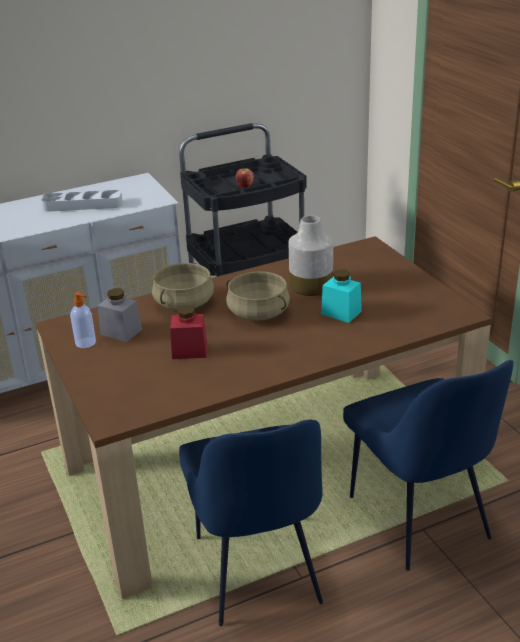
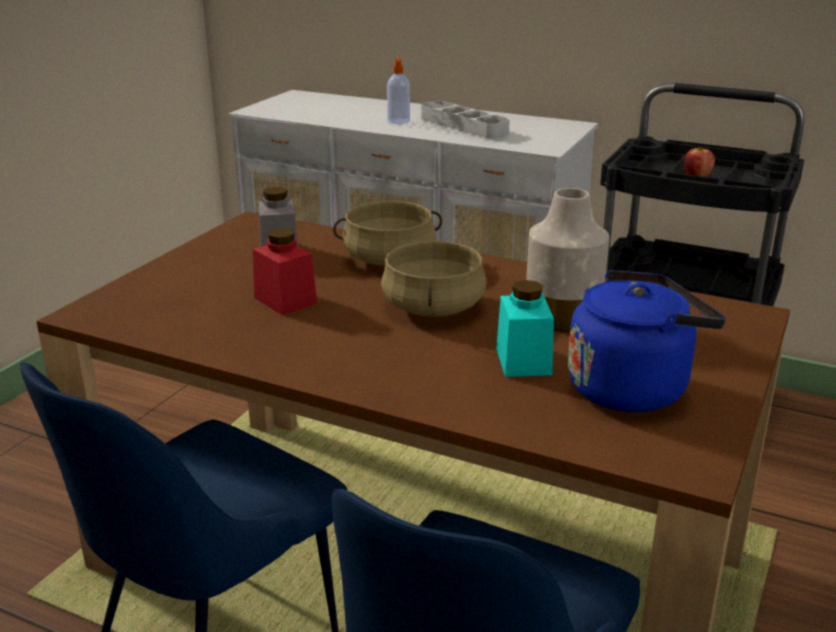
camera: 50 degrees right, 5 degrees down
(86, 343) = (234, 245): soap dispenser -> soap dispenser (398, 121)
(393, 299) = (632, 388): none -> blue kettle

